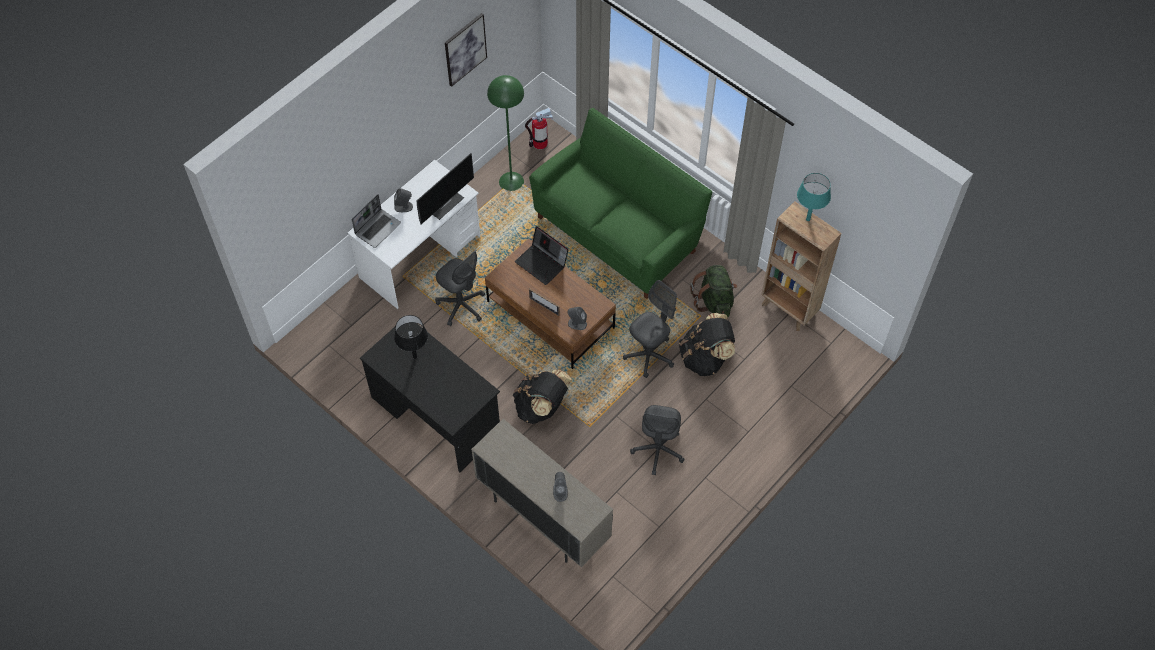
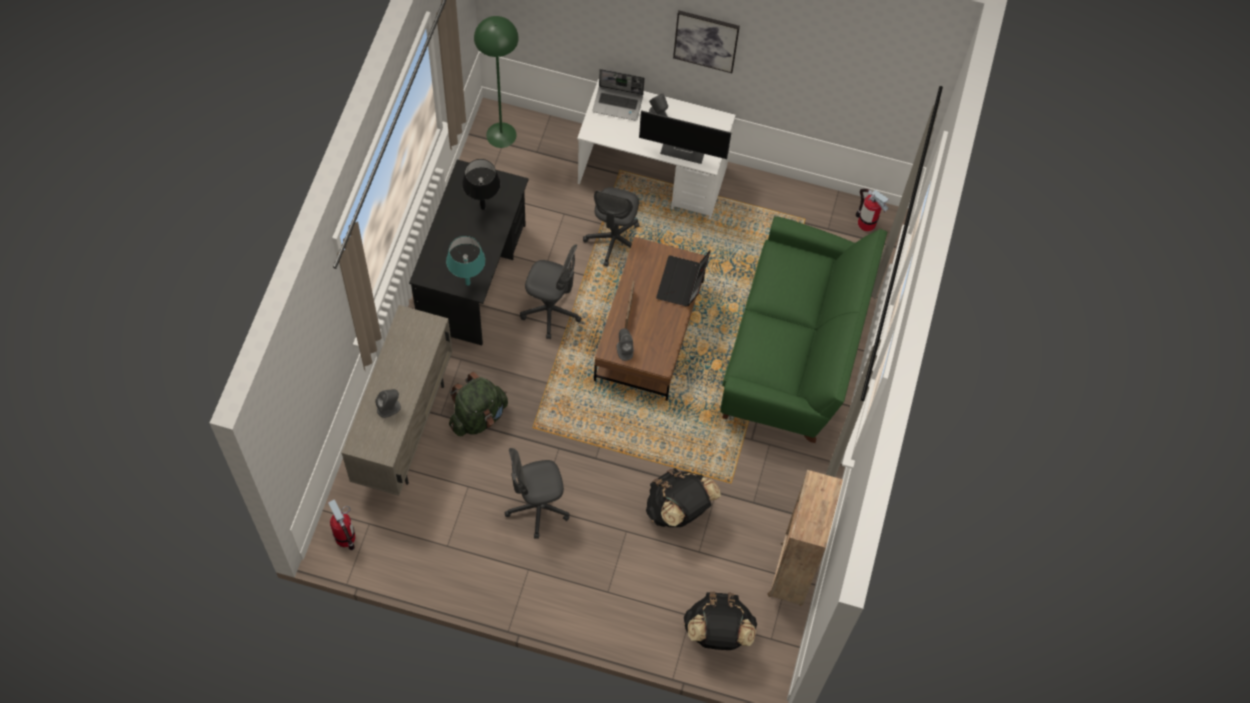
camera: 60 degrees right, 5 degrees up
(465, 49) = (822, 50): picture -> picture (706, 40)
(511, 181) = (798, 217): green floor lamp -> green floor lamp (501, 134)
(541, 407) = (532, 371): black backpack -> black backpack (717, 632)
(616, 598) = (345, 537): none -> fire extinguisher
(649, 355) = (651, 450): grey office chair -> grey office chair (551, 311)
(714, 302) = (757, 490): green backpack -> green backpack (478, 416)
(808, 219) = (824, 503): turquoise table lamp -> turquoise table lamp (468, 283)

